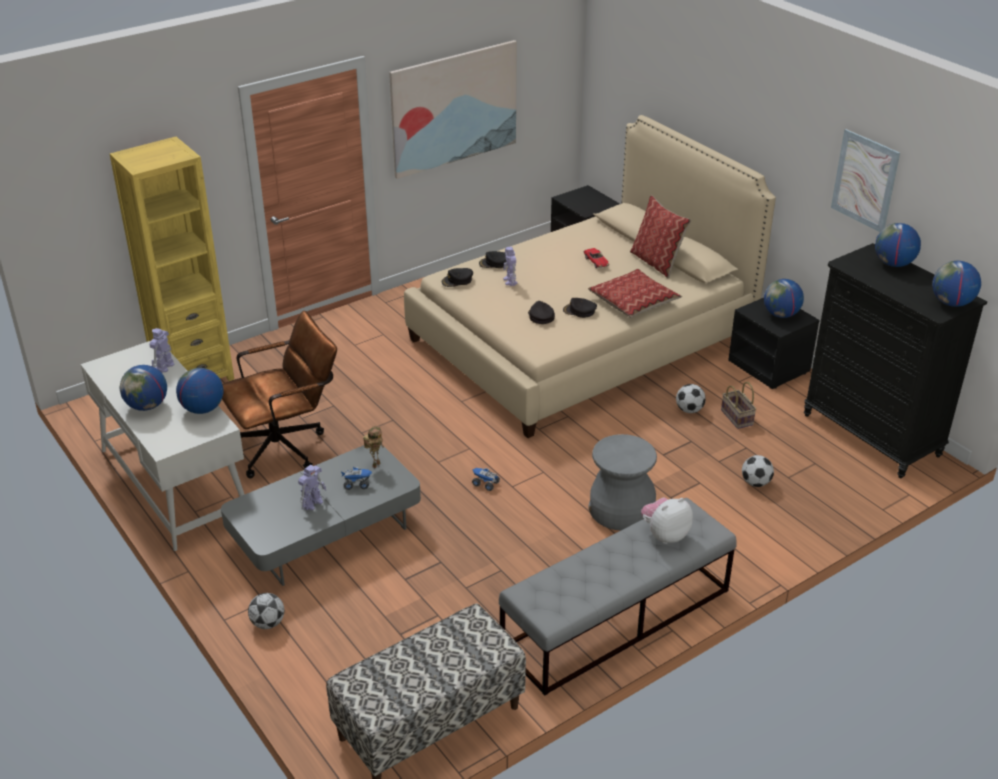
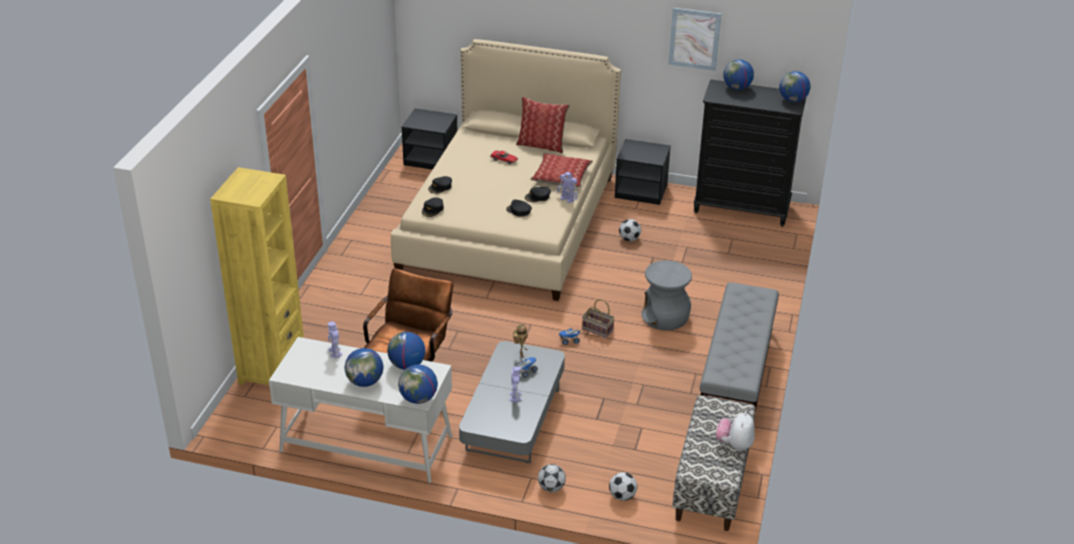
camera: 40 degrees left, 0 degrees up
(454, 108) = (347, 77): picture -> none
(510, 281) = (469, 195): toy robot -> toy robot (567, 199)
(665, 535) = (745, 307): plush toy -> plush toy (734, 445)
(738, 418) = (661, 231): basket -> basket (598, 329)
(755, 483) = (715, 265): football -> football (622, 496)
(781, 315) = (646, 151): globe -> globe (418, 399)

